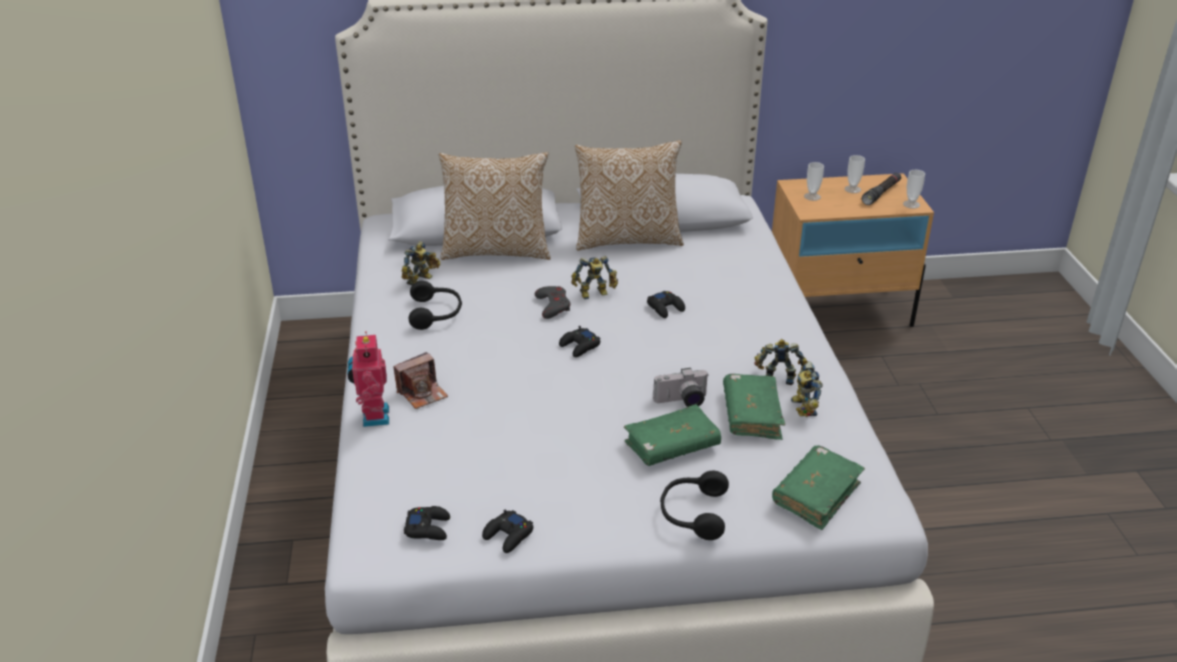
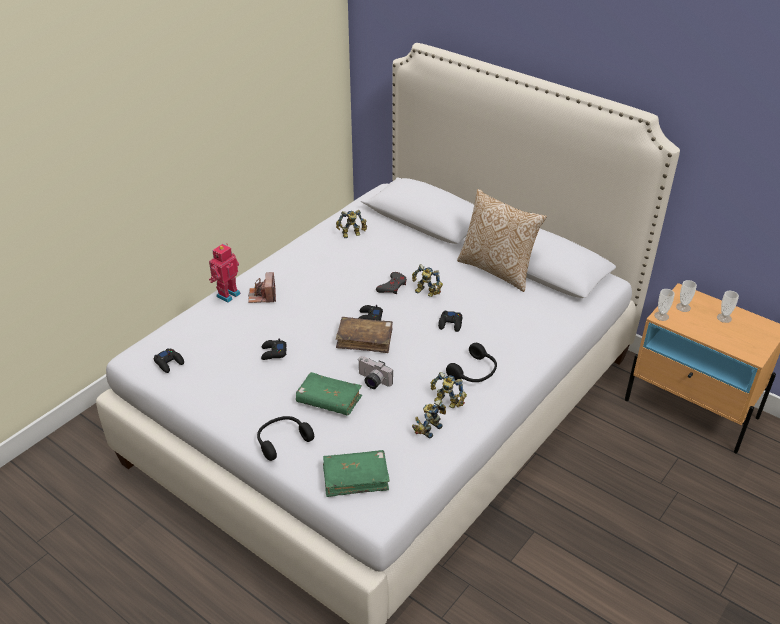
camera: 45 degrees right, 5 degrees up
(422, 393) = (262, 296): camera -> camera turned 75 degrees clockwise
(436, 313) = (331, 257): black headphones -> black headphones (474, 372)
(496, 250) = (414, 237): pillow -> none
(508, 536) = (193, 390): black game controller -> black game controller (273, 353)
(611, 369) = (365, 340): none -> brown book
(751, 415) = (395, 413): green book -> none
(778, 376) = (446, 403): toy robot -> toy robot turned 150 degrees clockwise
(881, 193) = (742, 332): black flashlight -> none
(911, 204) = (752, 352): cup -> cup (661, 316)

